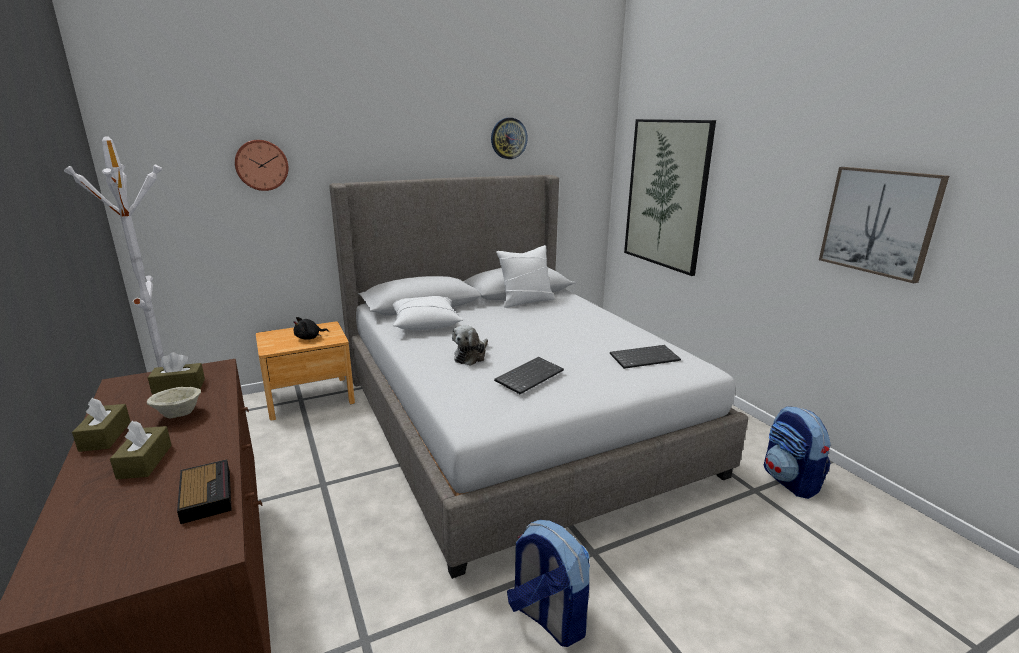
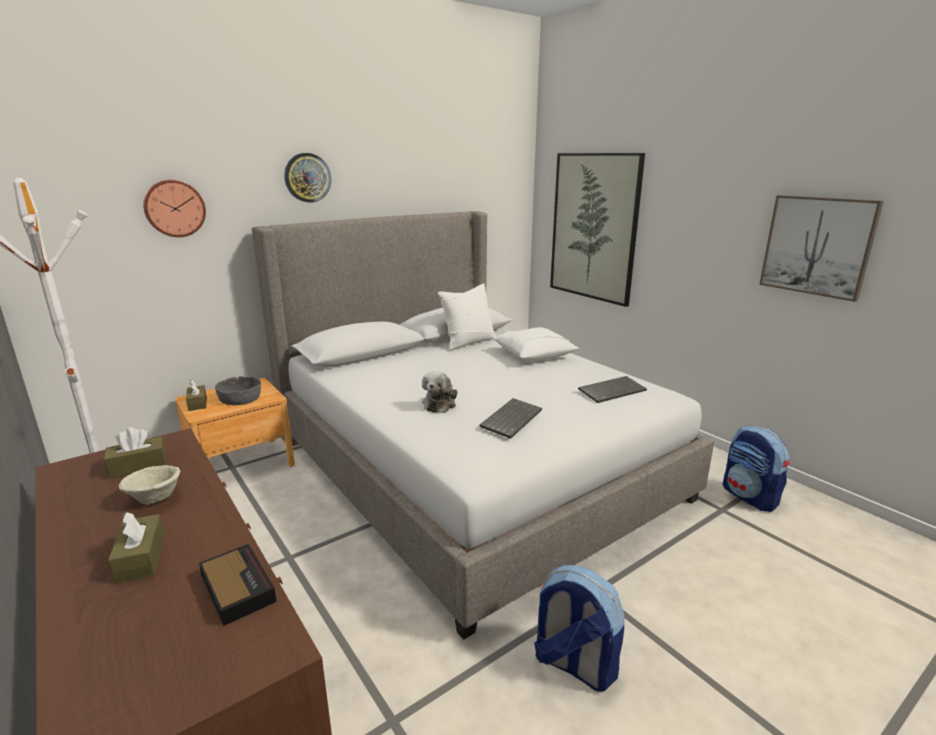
camera: 10 degrees left, 0 degrees up
(105, 436) = (75, 534): brown tissue box -> brown tissue box (197, 403)
(309, 338) = (240, 398): black plush toy -> grey bowl
(425, 323) = (375, 373): white pillow -> white pillow (533, 355)
(508, 138) = (434, 174): wall clock -> wall clock (307, 177)

